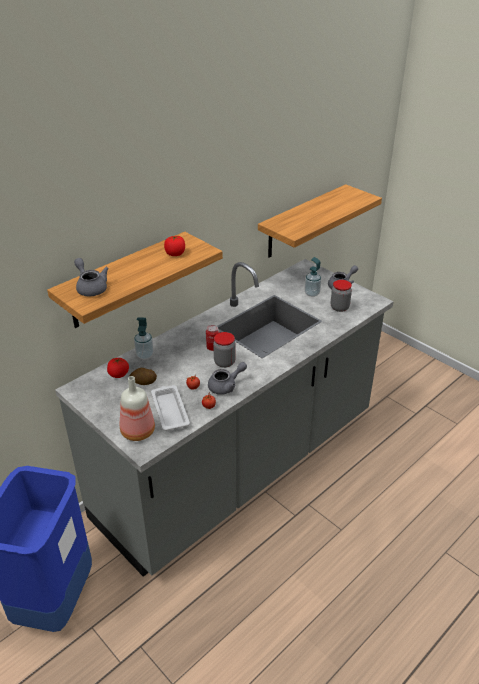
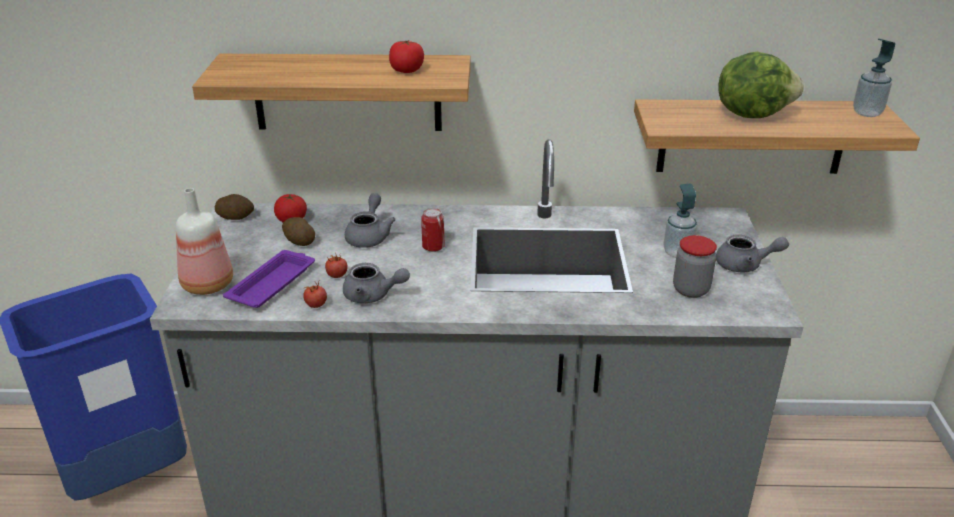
camera: 45 degrees right, 5 degrees down
(83, 390) = (236, 217): none -> potato
(91, 287) = (255, 66): grey teapot -> grey teapot (369, 236)
(145, 355) = (349, 216): soap dispenser -> soap dispenser (867, 113)
(169, 410) = (273, 283): white tray -> purple tray
(224, 362) = (417, 270): jar -> none
(313, 211) = (751, 114): none -> lettuce

